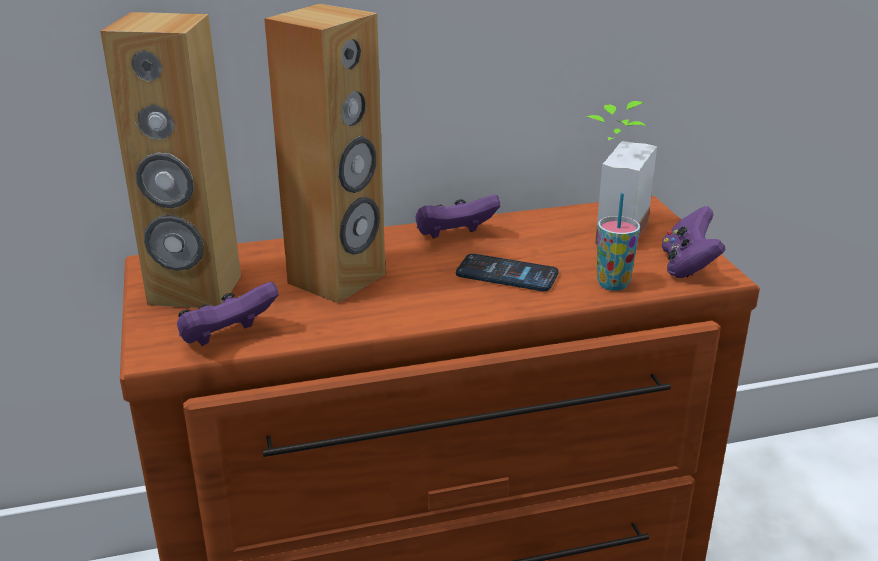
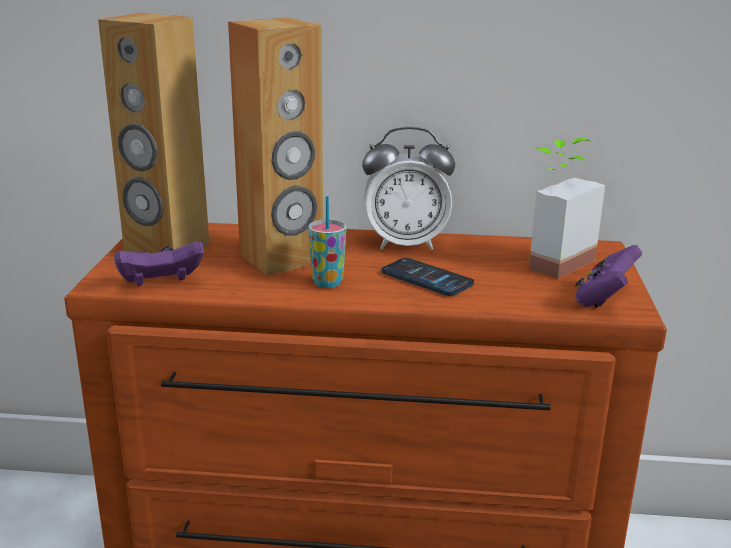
camera: 20 degrees right, 5 degrees down
(454, 236) = (405, 244): purple game controller -> alarm clock
(613, 284) = (517, 301): cup -> cup (327, 283)

